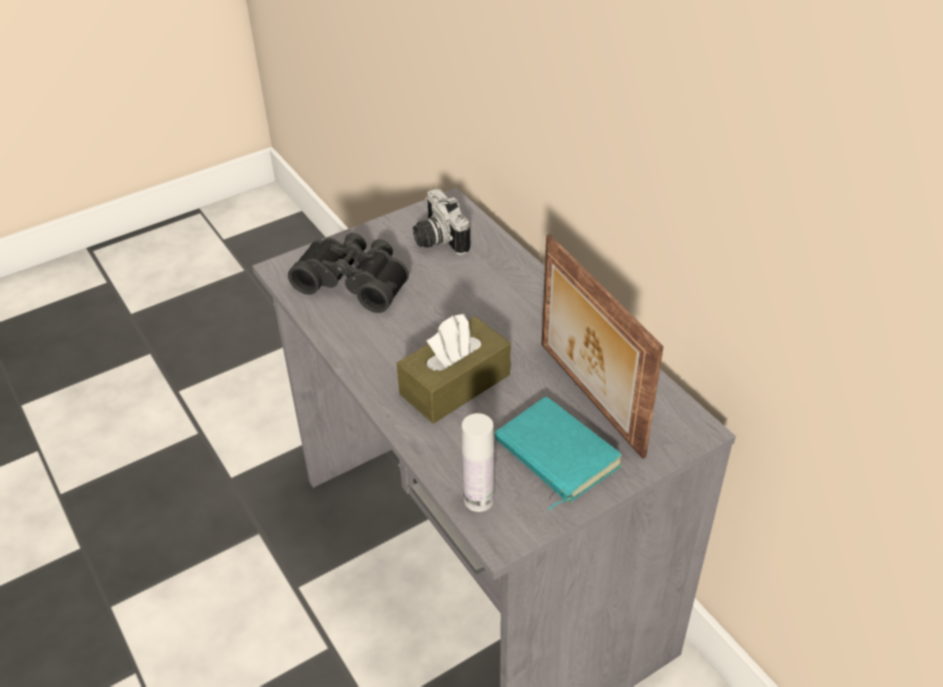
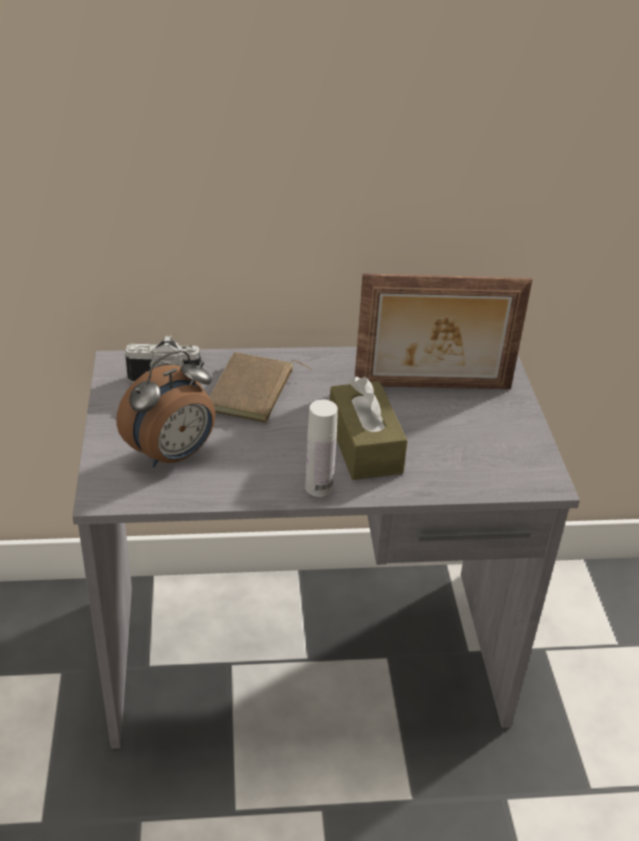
camera: 65 degrees left, 5 degrees down
(355, 281) = (173, 455): black binoculars -> alarm clock
(474, 289) = (253, 393): none -> brown book
(478, 499) = (503, 480): white bottle -> white bottle (319, 487)
(554, 455) = (480, 426): turquoise book -> none

